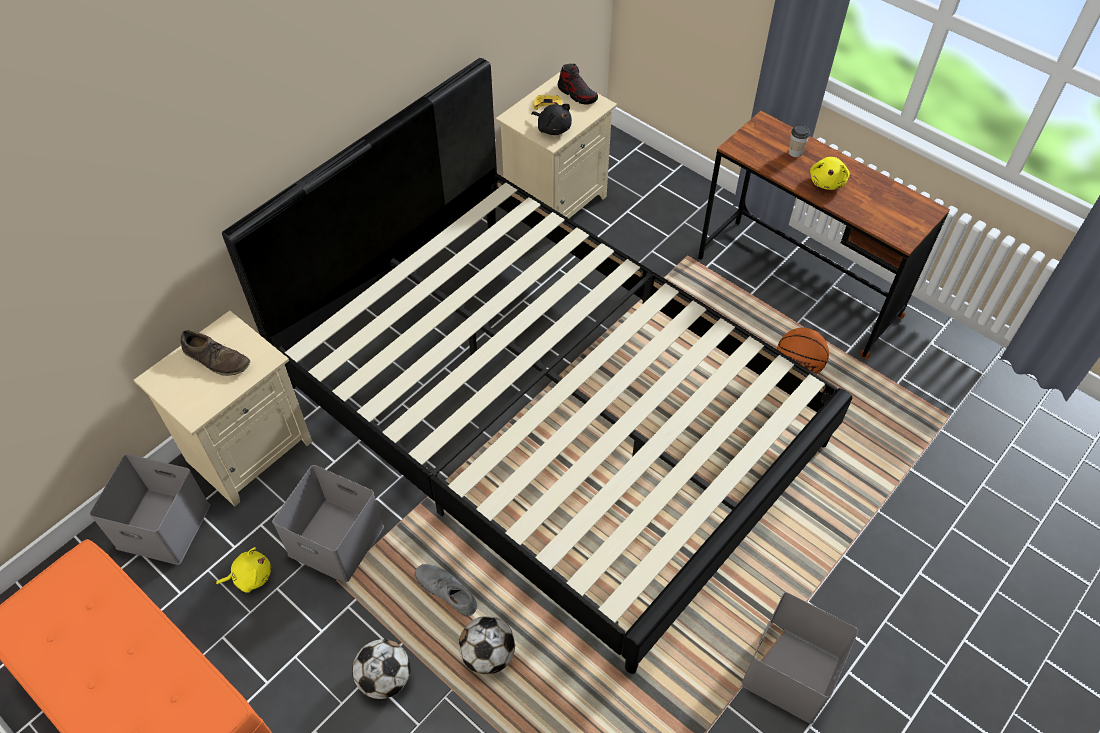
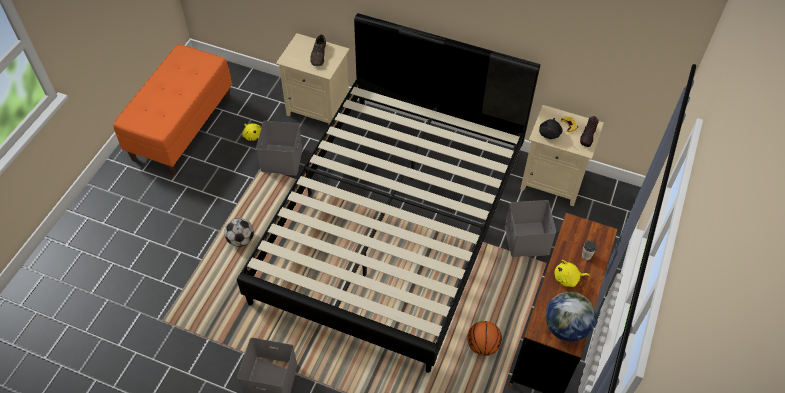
camera: 70 degrees right, 0 degrees up
(165, 525) = (268, 95): grey storage box -> grey storage box (527, 240)
(385, 678) = (218, 203): football -> none
(446, 591) = (269, 212): grey shoe -> none
(903, 209) = (565, 327): none -> globe

